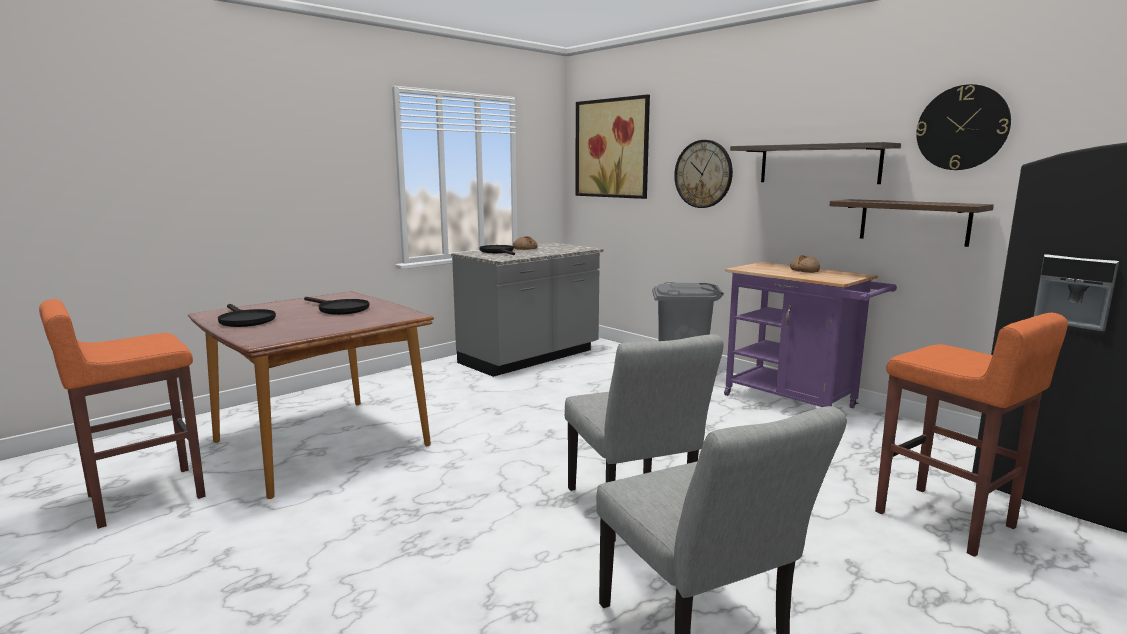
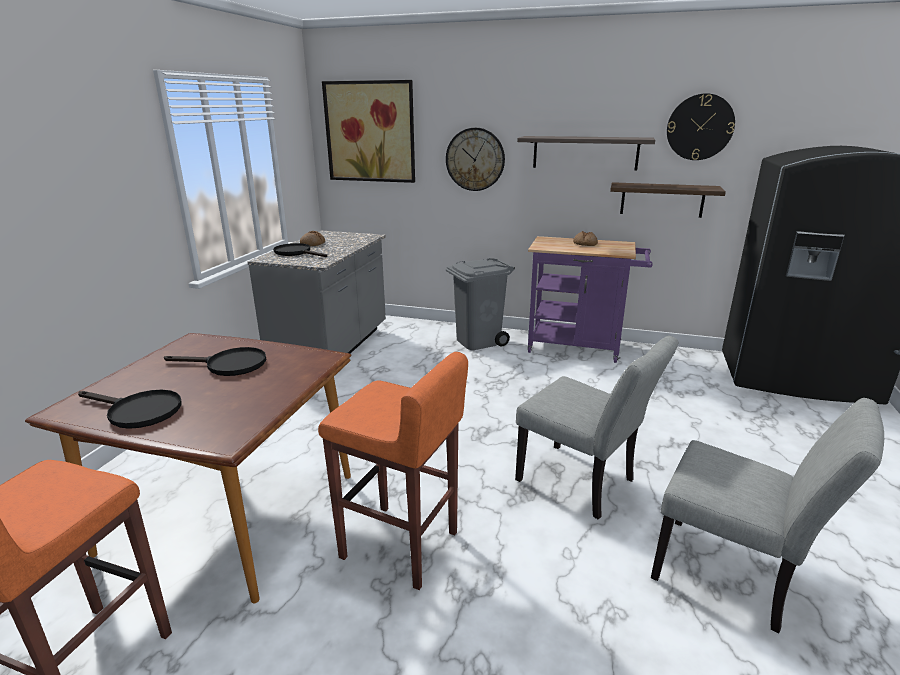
camera: 30 degrees left, 10 degrees up
(945, 521) = (751, 422): orange stool -> orange stool (400, 546)

